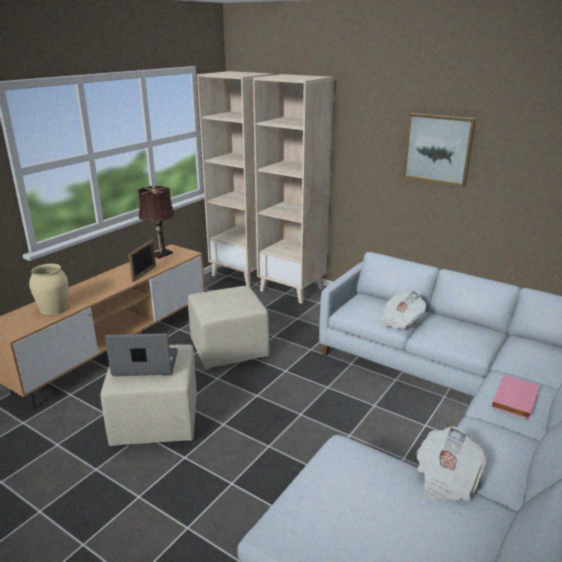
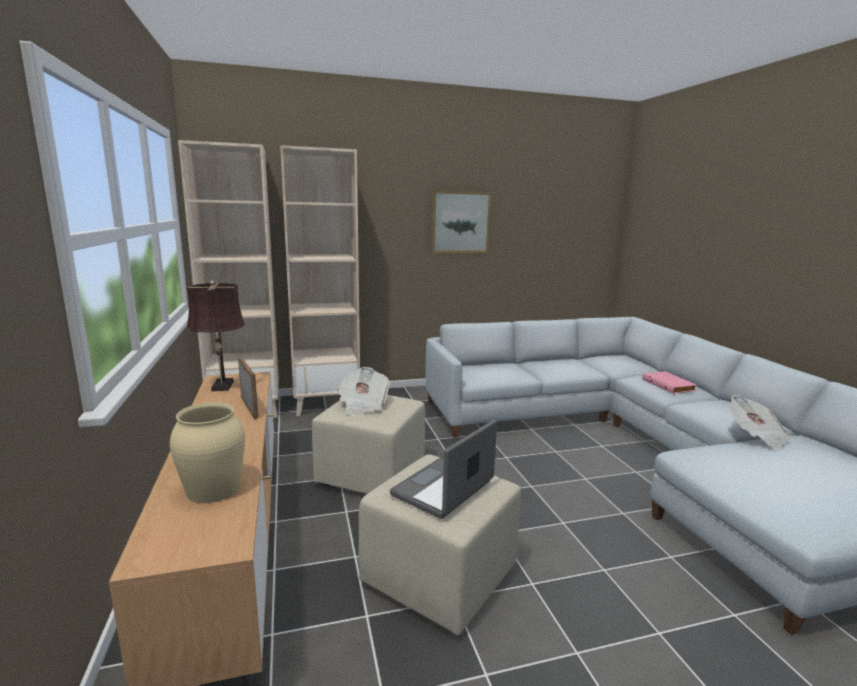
camera: 50 degrees left, 10 degrees down
(400, 320) = (519, 372): newspaper -> newspaper (363, 405)

